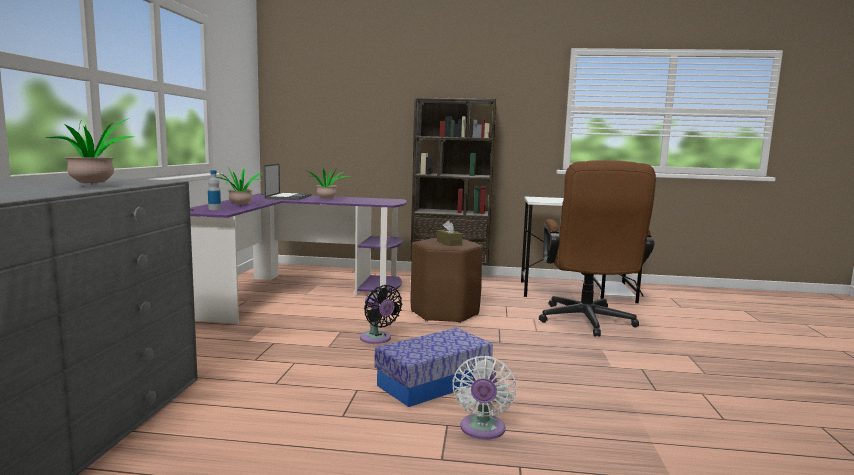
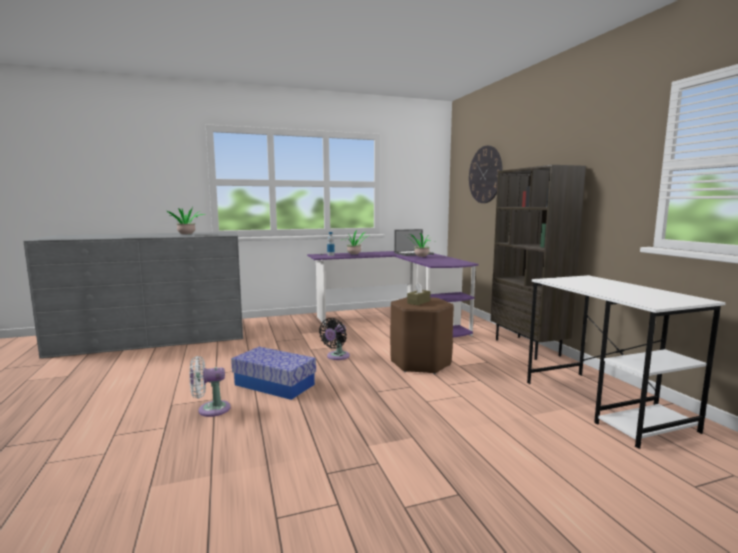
camera: 65 degrees right, 0 degrees up
(343, 97) = (485, 174): none -> wall clock
(587, 323) = (489, 422): brown office chair -> none

